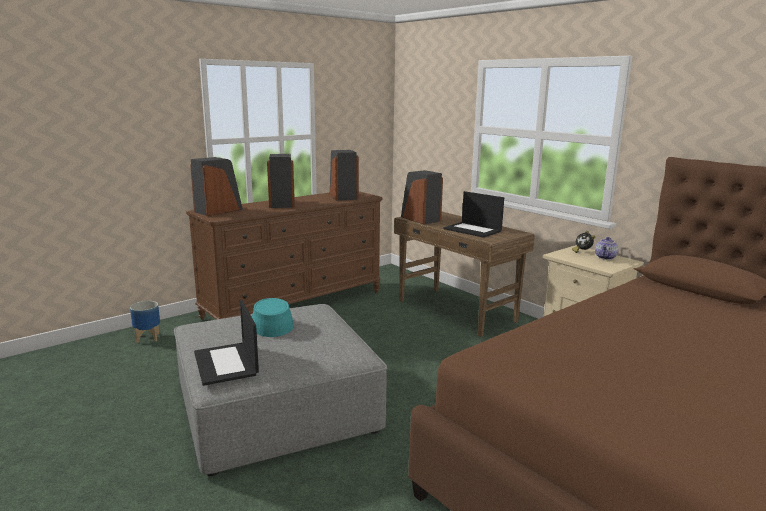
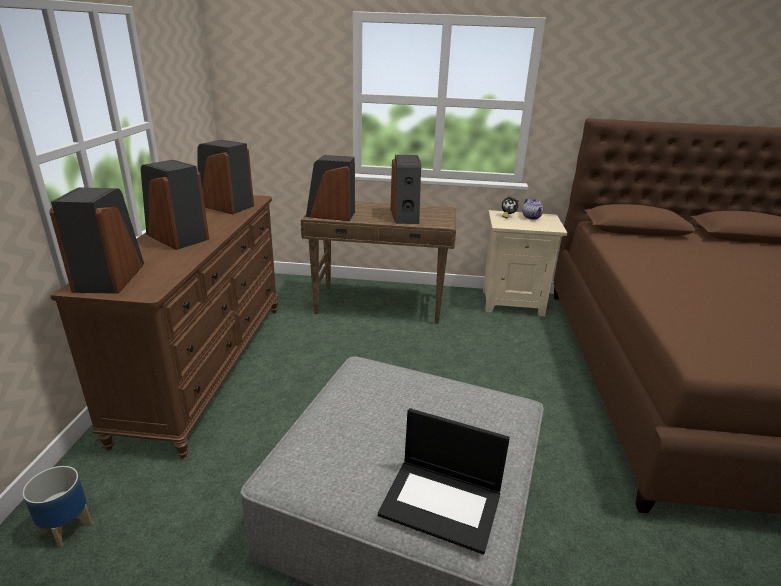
camera: 45 degrees left, 10 degrees up
(271, 323) = (372, 415): turquoise hat -> none
(473, 230) = (405, 216): laptop -> speaker

